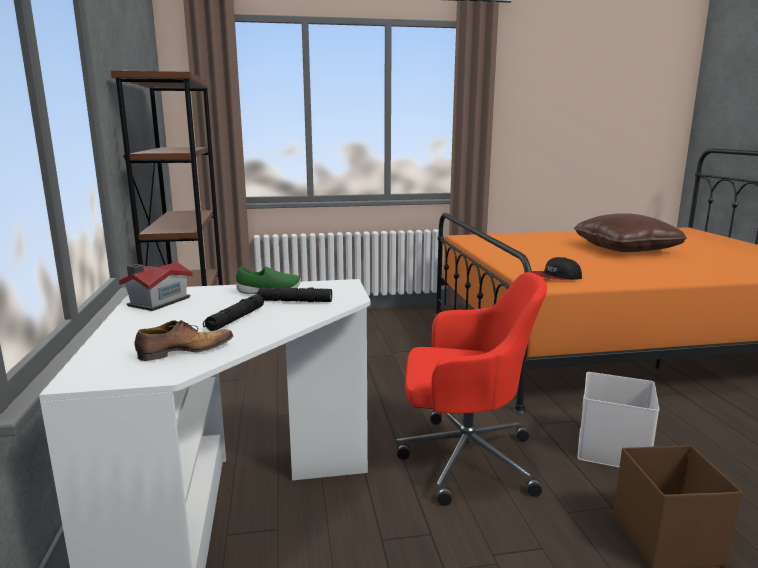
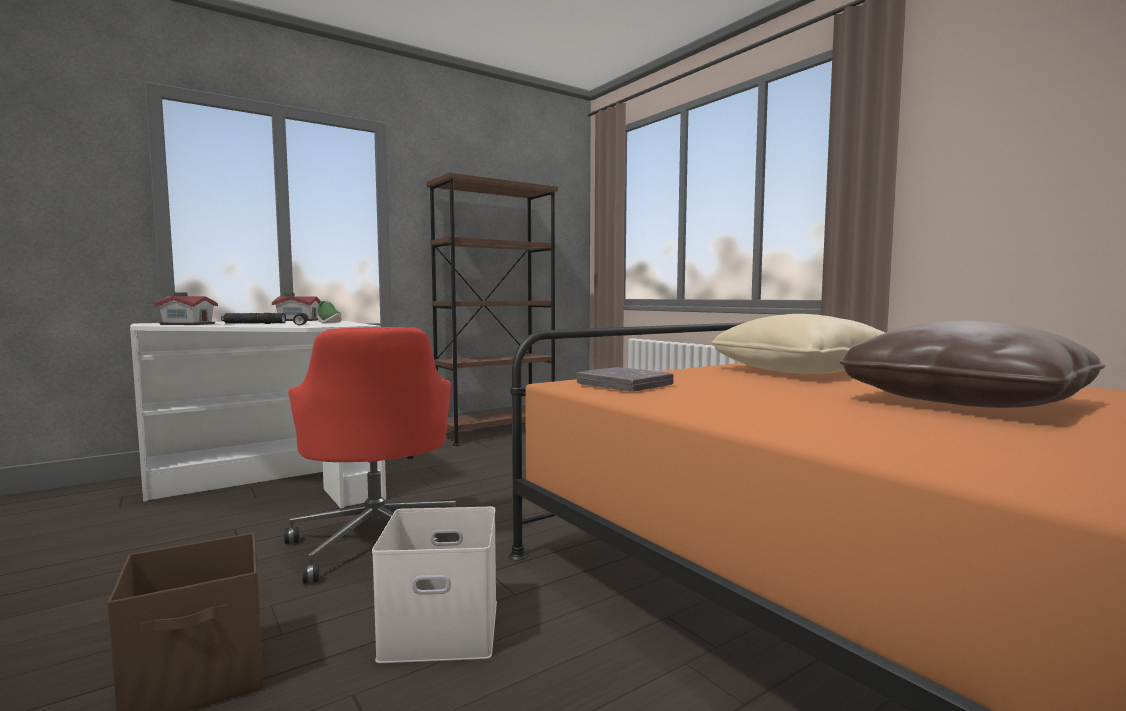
camera: 65 degrees right, 10 degrees down
(184, 351) = (187, 324): shoe -> toy house
(517, 245) = (800, 371): none -> beige pillow
(556, 277) = (624, 385): cap -> grey book

